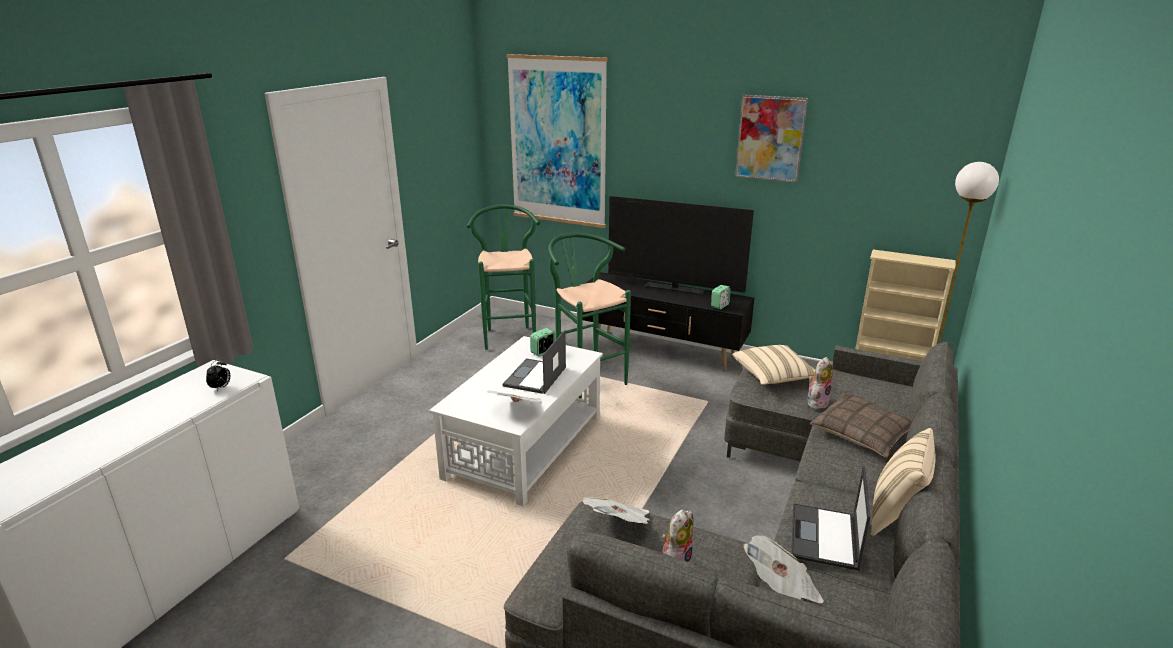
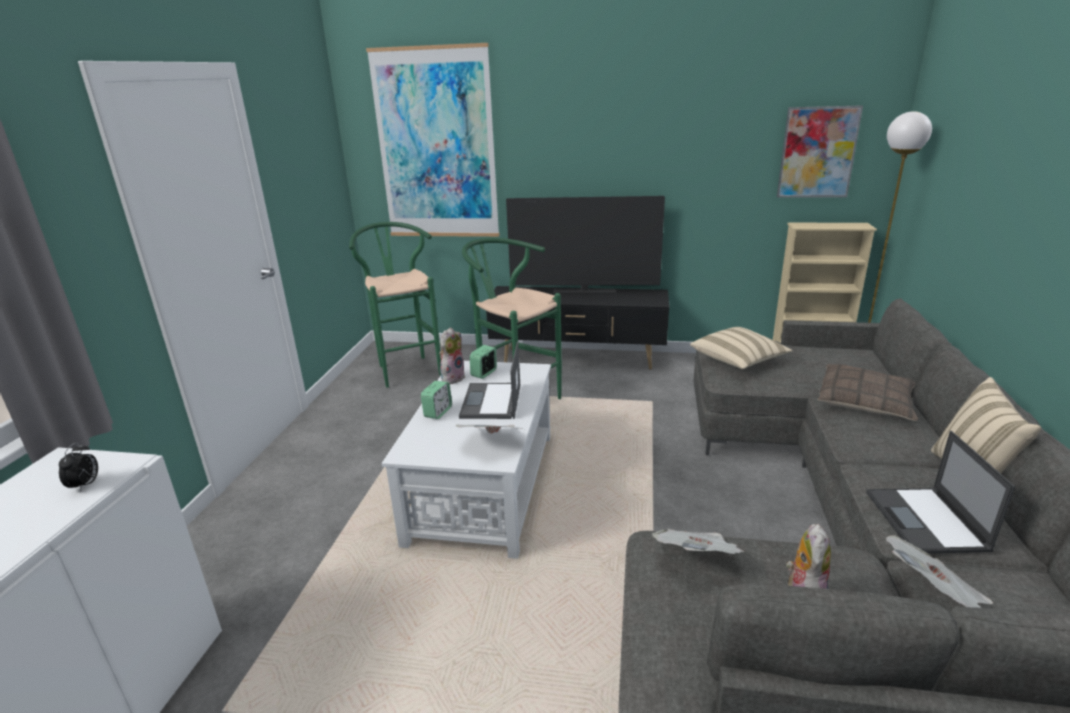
camera: 15 degrees left, 0 degrees up
(720, 306) = (641, 301): alarm clock -> alarm clock (438, 412)
(770, 138) = (676, 117): picture -> picture (817, 152)
(817, 402) = (798, 378): plush toy -> plush toy (452, 377)

